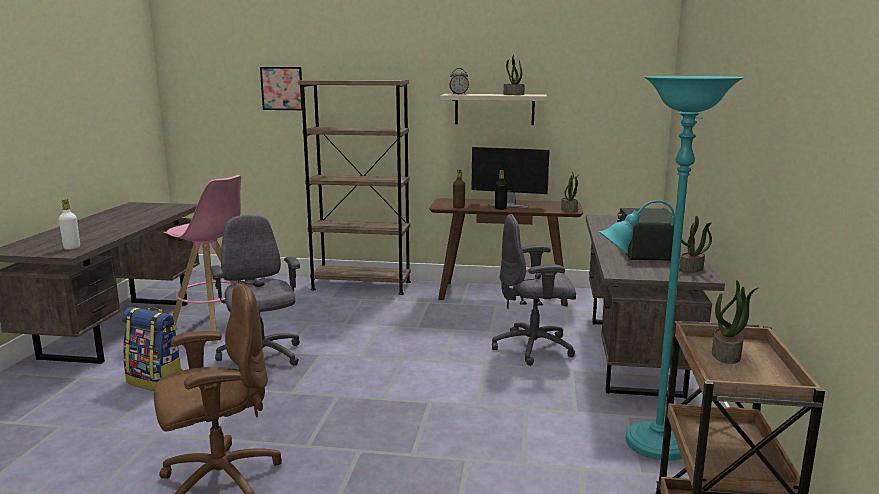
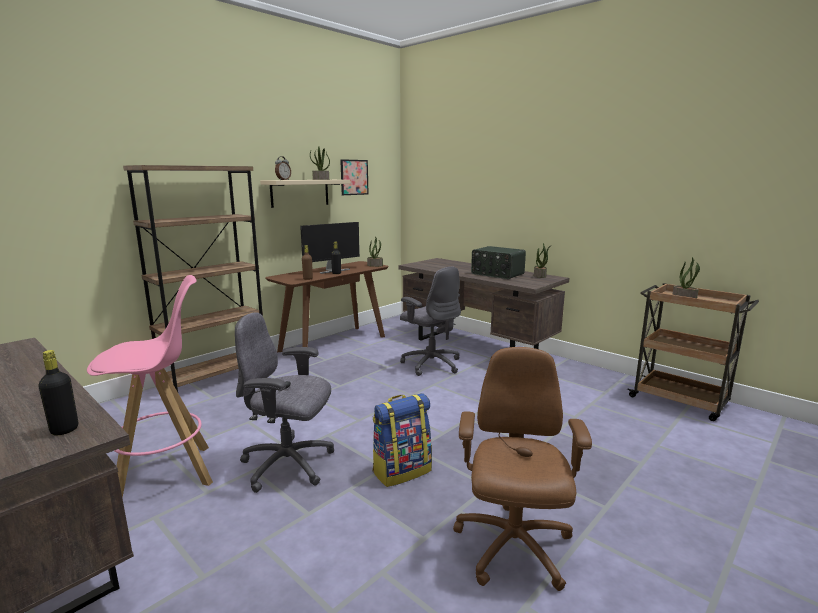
camera: 55 degrees left, 0 degrees up
(72, 248) = (64, 430): white bottle -> black bottle
(156, 381) = (248, 546): backpack -> backpack (402, 471)
(282, 88) = (77, 177): picture -> picture (354, 177)
(534, 348) = (431, 364): grey office chair -> grey office chair turned 75 degrees counterclockwise
(649, 443) = (577, 379): turquoise floor lamp -> none

